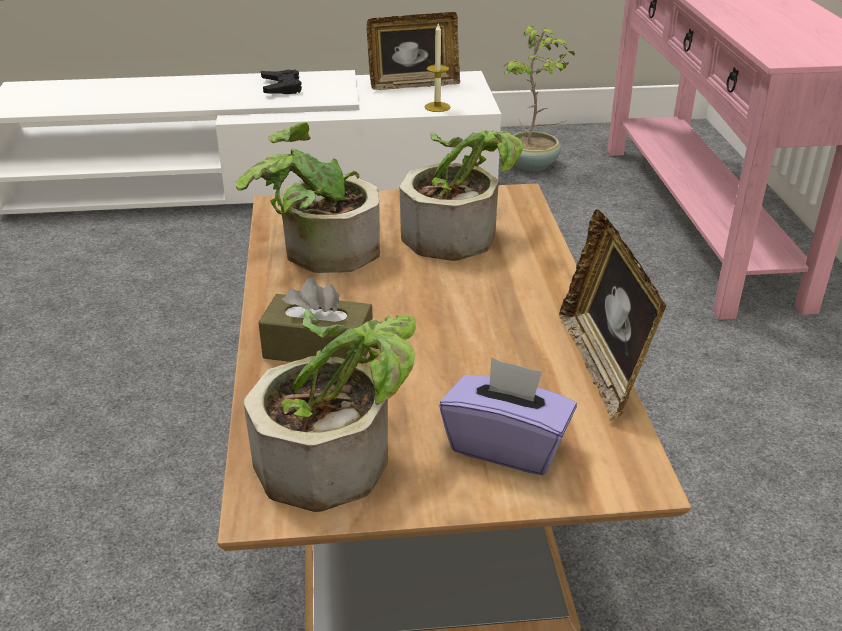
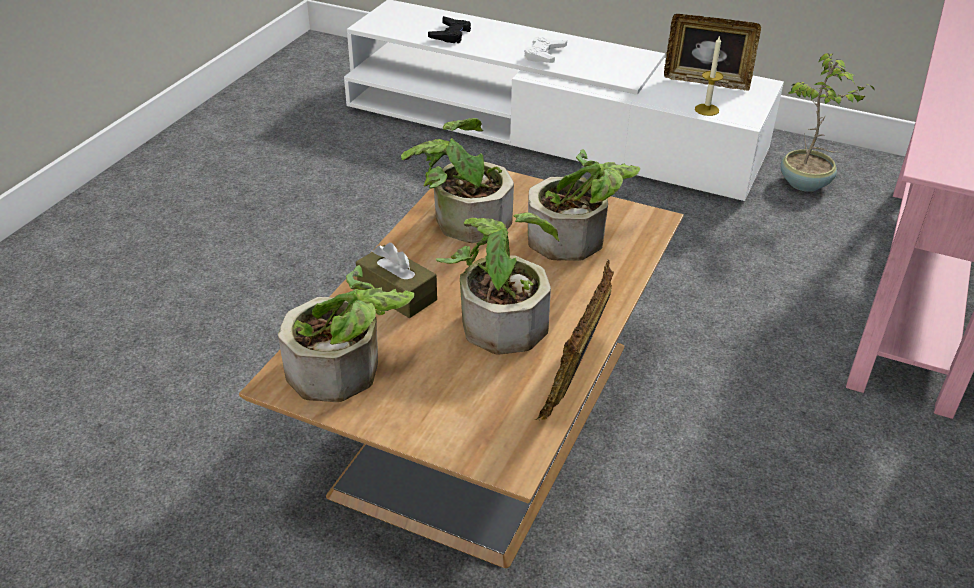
camera: 30 degrees right, 5 degrees up
(234, 95) = (544, 54): none -> white game controller
(281, 87) = (588, 56): black game controller -> black game controller (450, 34)
(461, 332) = (500, 317): none -> potted plant
(506, 445) = (452, 407): purple tissue box -> none

